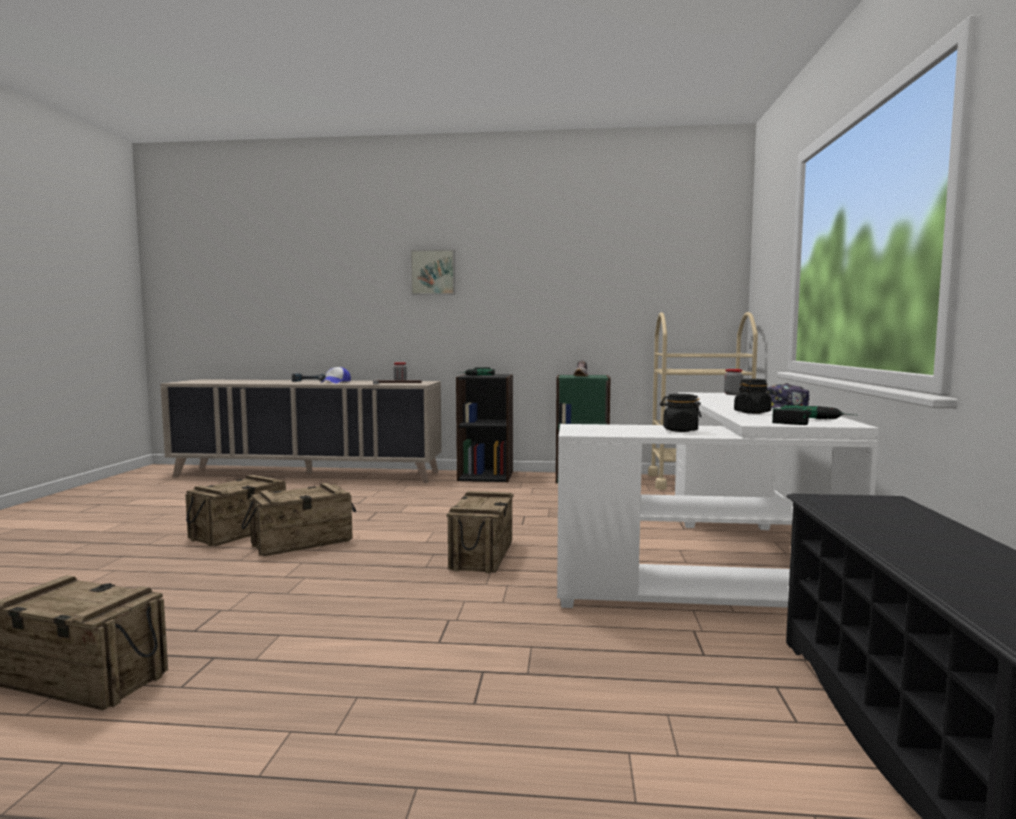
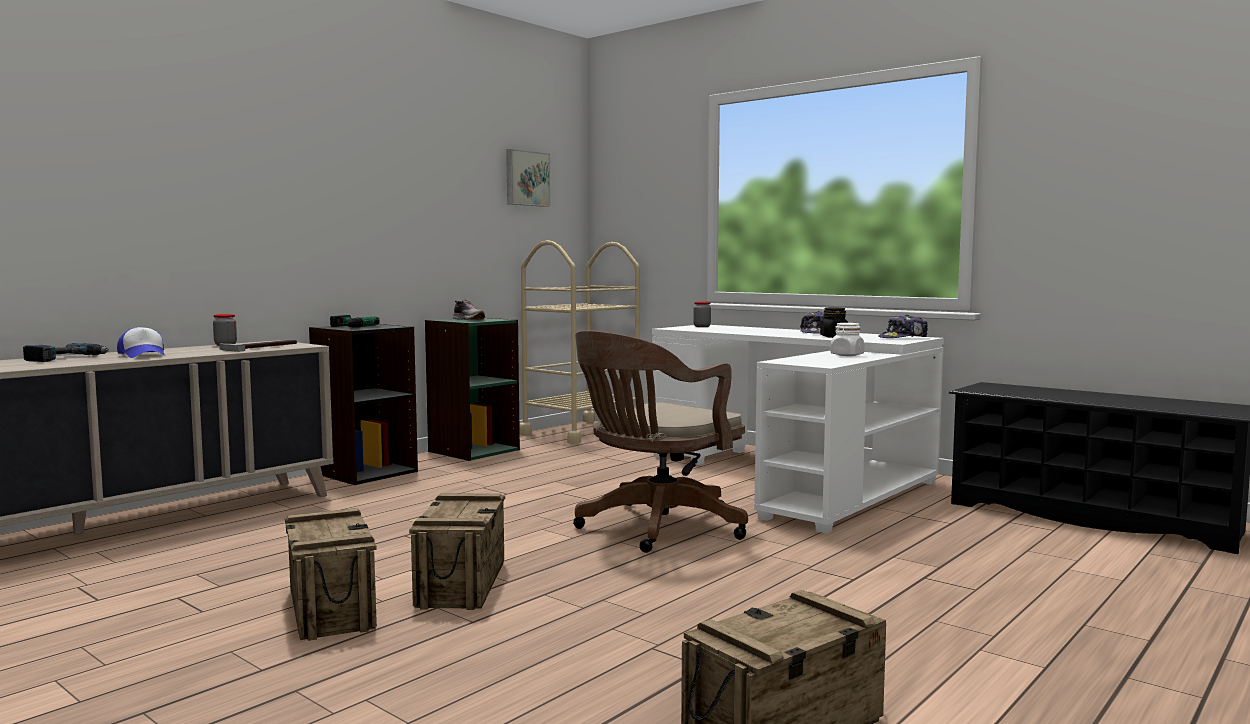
camera: 55 degrees left, 0 degrees up
(433, 272) = (255, 168): picture -> picture (526, 178)
(481, 555) = (655, 528): crate -> brown office chair
(679, 430) = (847, 355): black jar -> white jar
(814, 422) = (903, 338): power drill -> cap

